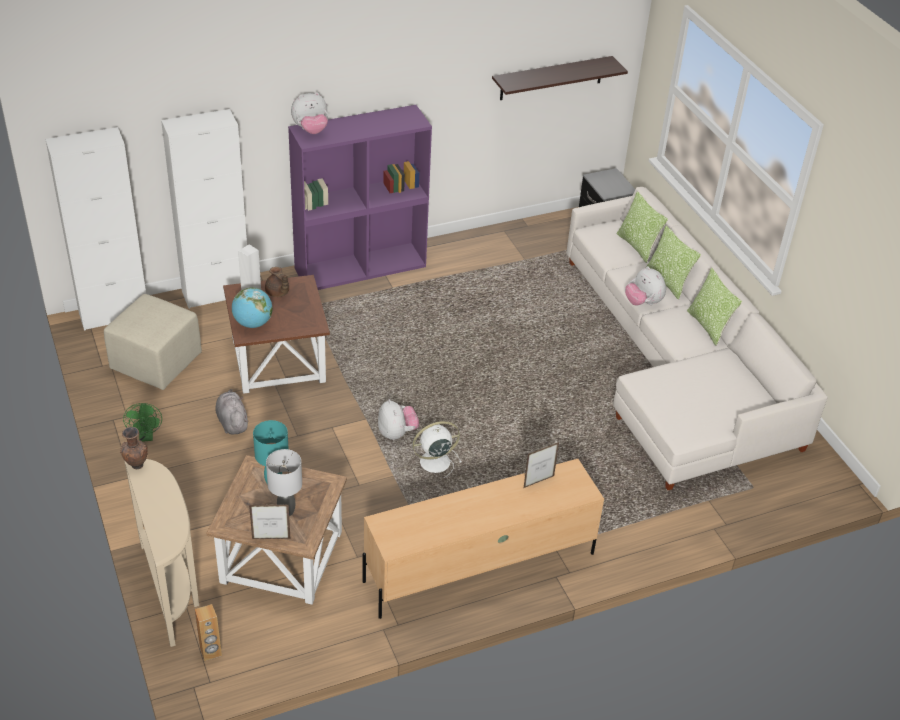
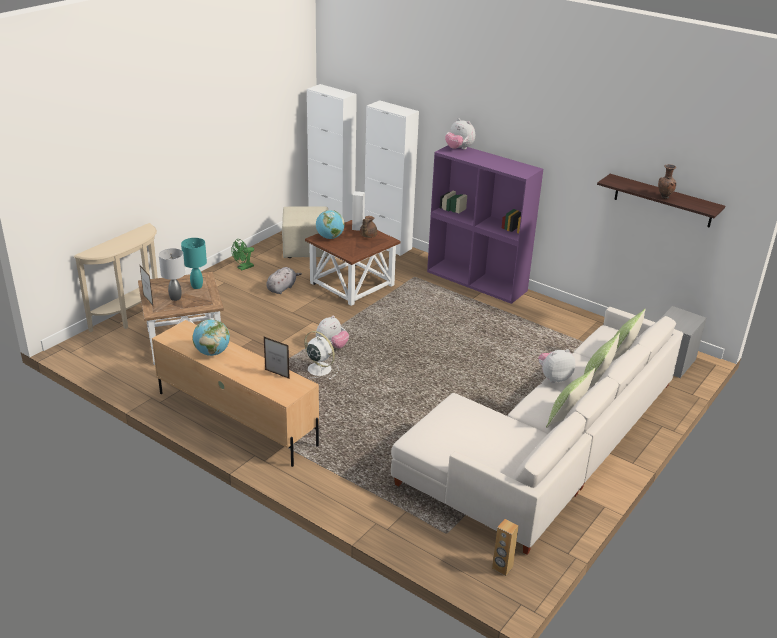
camera: 60 degrees right, 10 degrees down
(136, 466) = (146, 227): brown vase -> brown vase (664, 197)
(211, 652) = (92, 345): brown speaker -> brown speaker (502, 568)
(457, 518) = (212, 352): none -> globe
(643, 302) = (553, 377): plush toy -> plush toy turned 45 degrees clockwise

